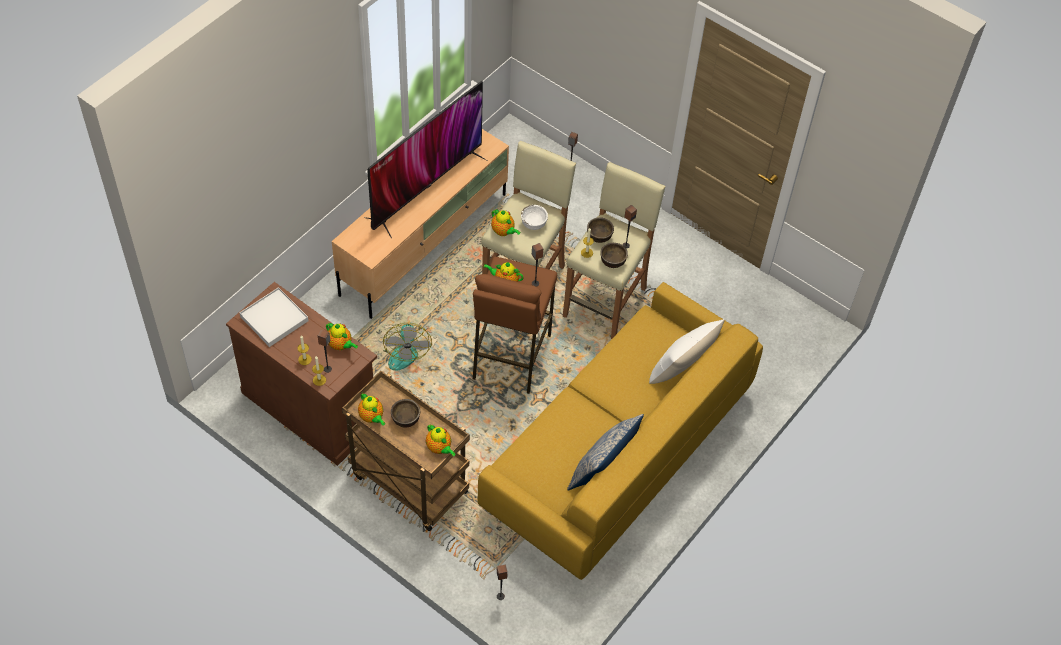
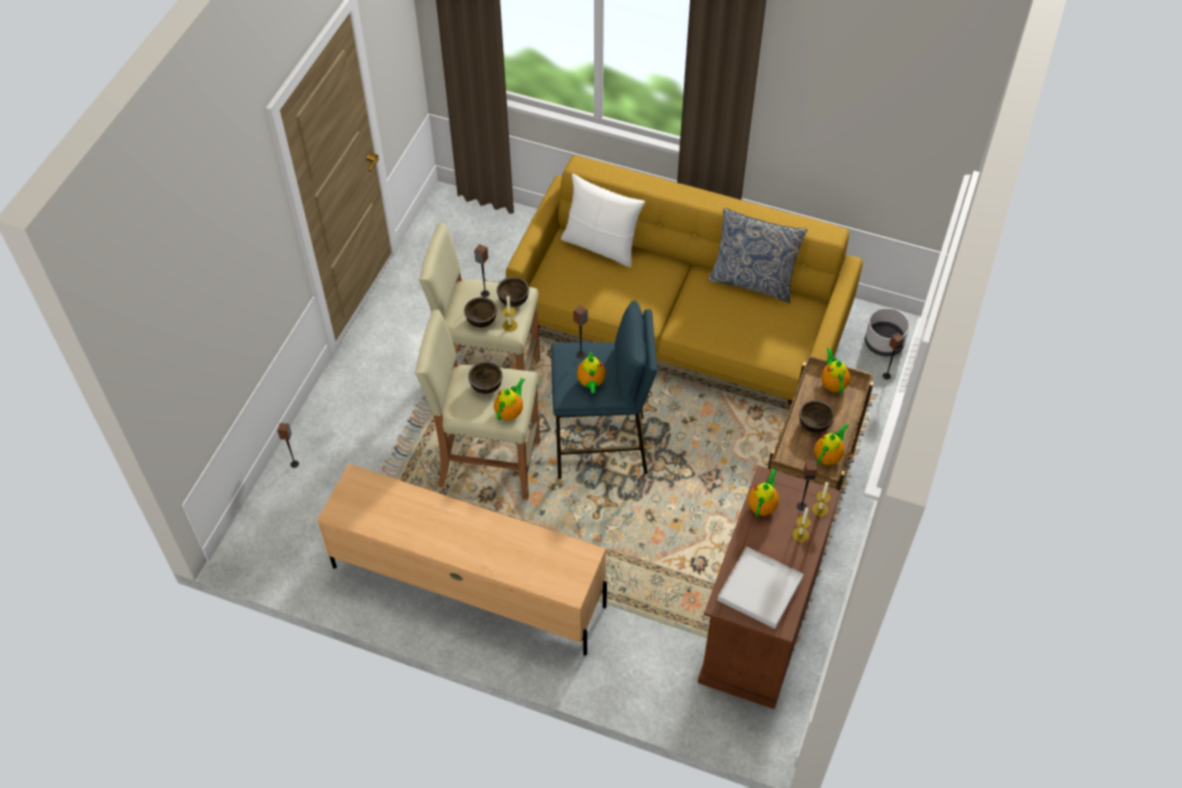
camera: 105 degrees left, 0 degrees up
(403, 351) = (638, 555): fan -> none
(425, 188) = (452, 532): television -> none
(439, 448) = (833, 383): teapot -> teapot turned 45 degrees counterclockwise
(510, 357) = (602, 447): brown stool -> blue stool
(533, 223) = (486, 386): white bowl -> brown bowl
(538, 610) = (884, 343): none -> grey planter

